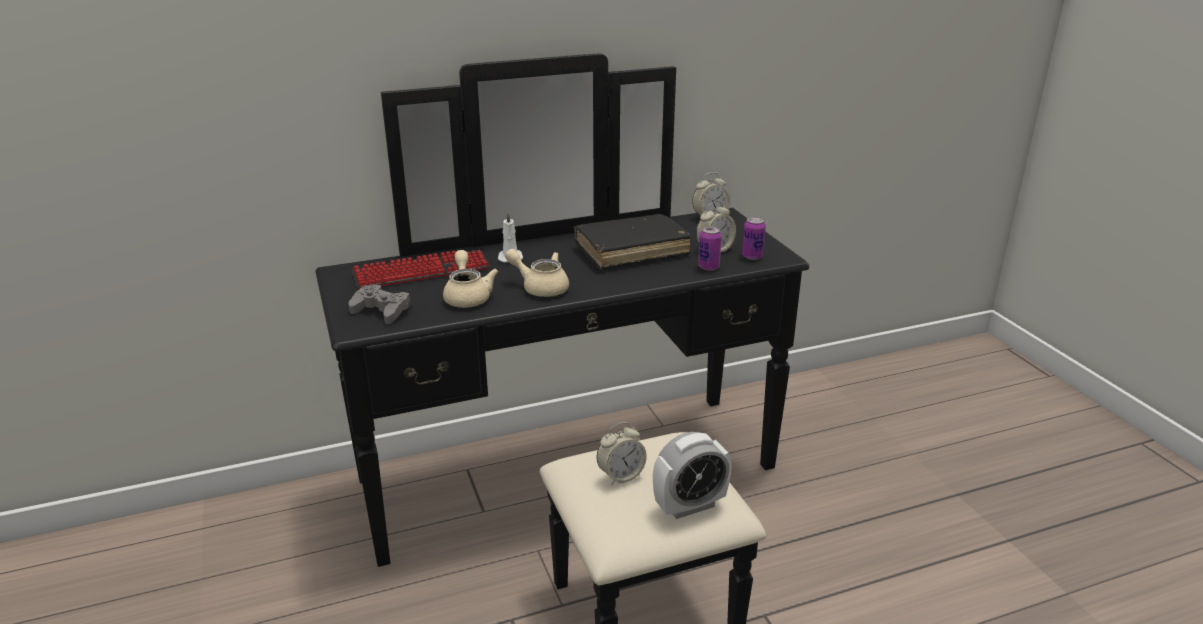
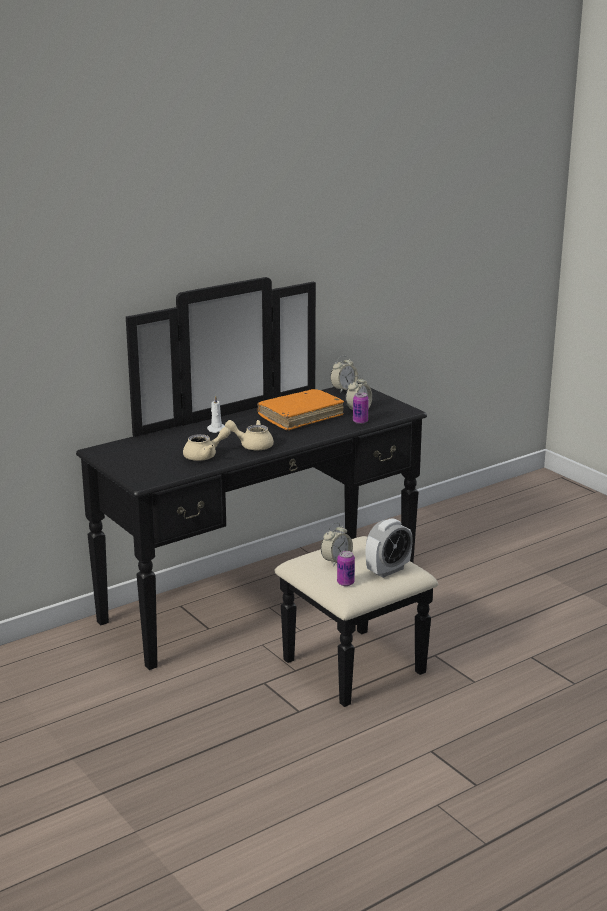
camera: 15 degrees left, 5 degrees down
(381, 311) = (152, 470): grey game controller -> none
(422, 272) = (159, 444): keyboard -> none
(467, 296) = (205, 456): beige teapot -> beige teapot turned 90 degrees clockwise
(631, 251) = (300, 417): black book -> orange book
(752, 256) = (386, 412): can -> can (345, 583)

